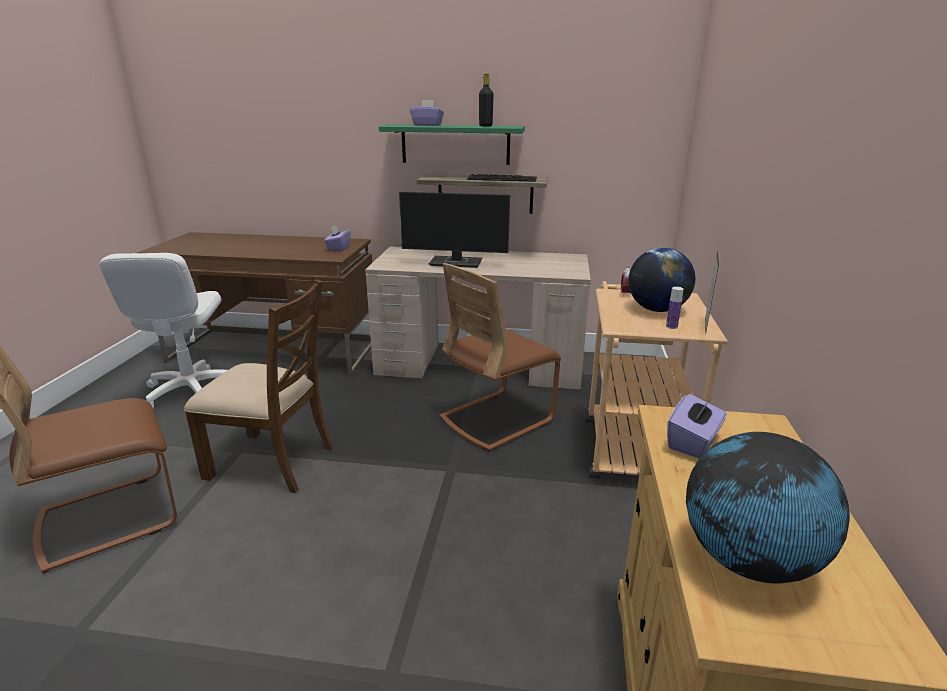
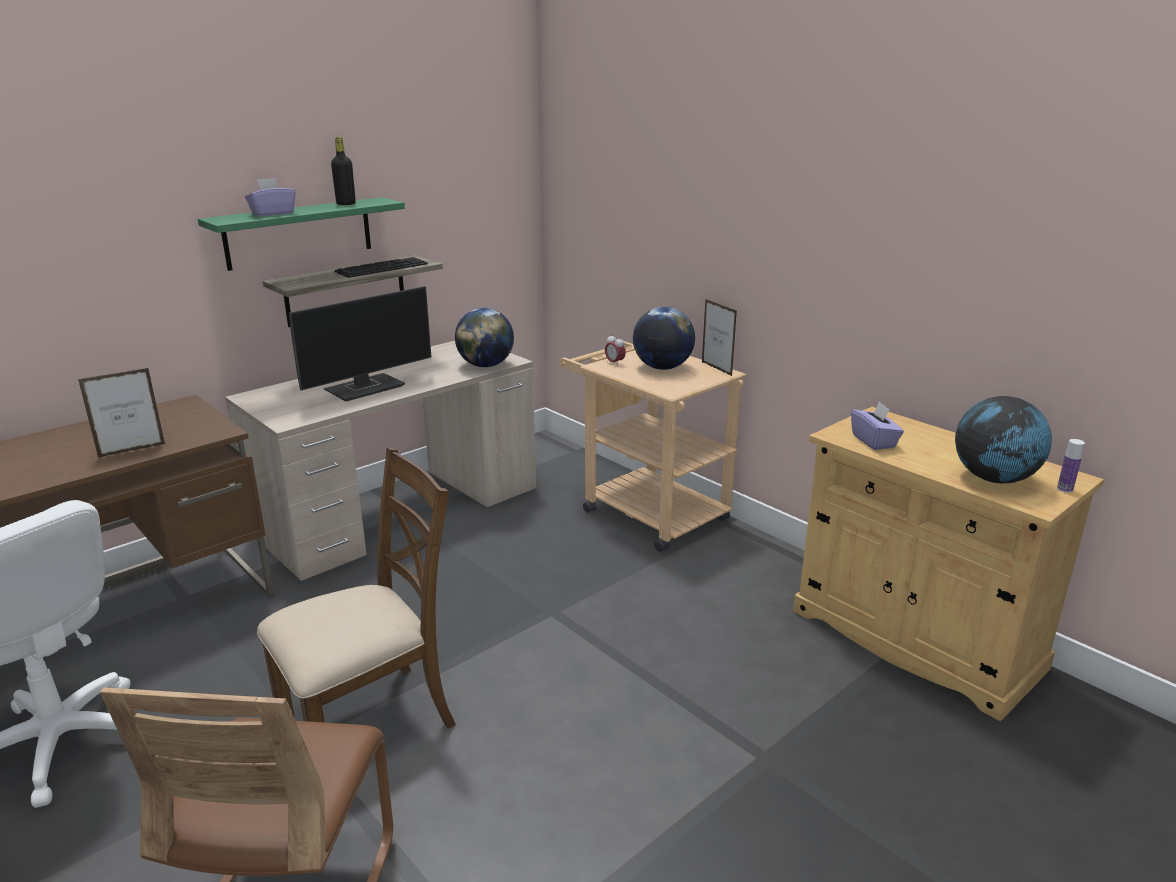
camera: 50 degrees left, 0 degrees up
(288, 253) = (132, 450): none -> picture frame
(338, 248) = (190, 420): purple tissue box -> none
(496, 419) = (513, 550): brown chair -> none
(552, 272) = (485, 365): none -> globe
(671, 326) = (699, 377): bottle -> bottle (1064, 489)

